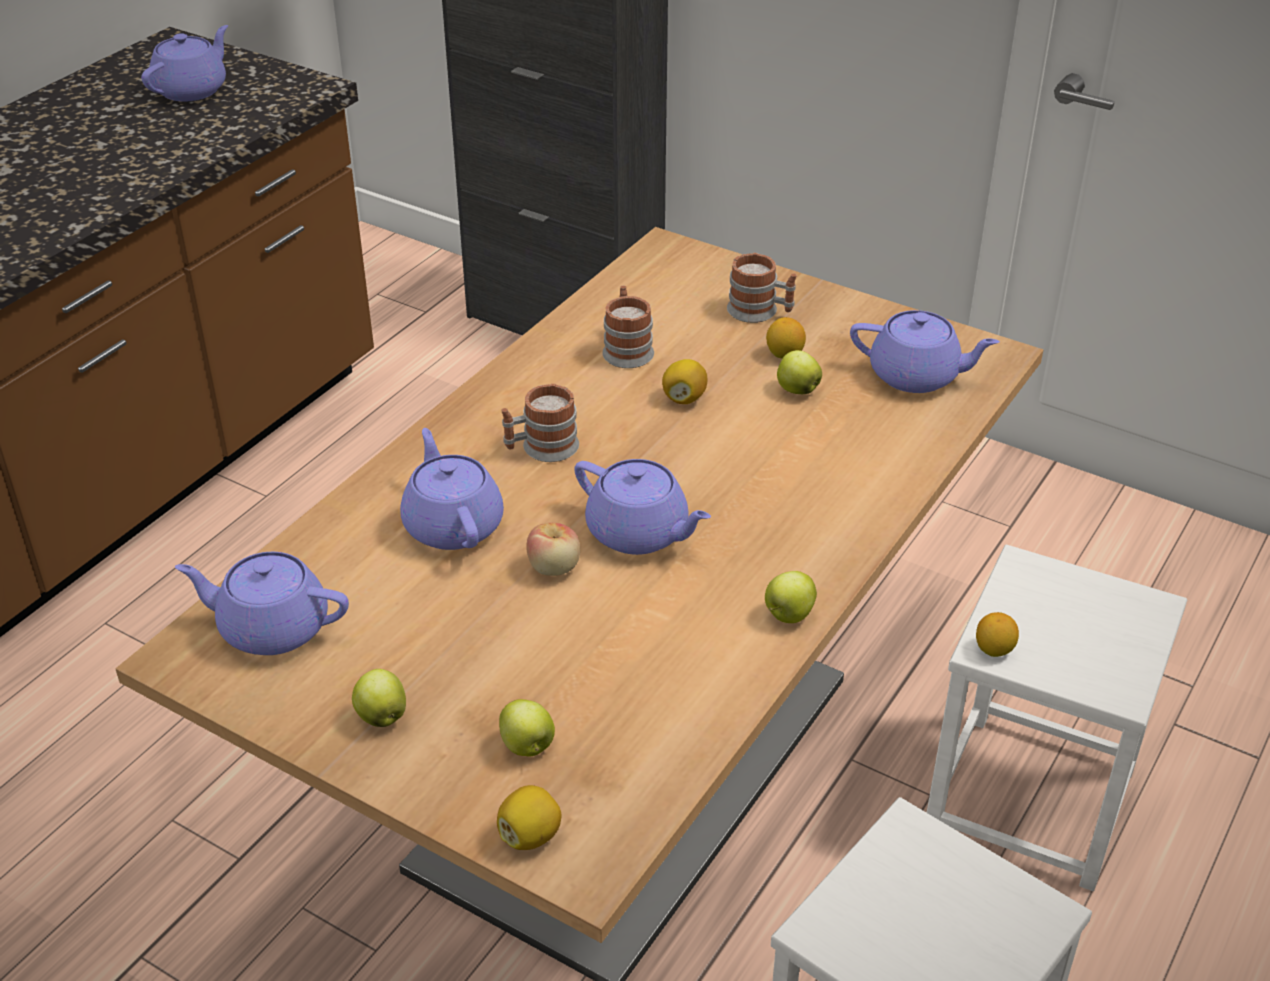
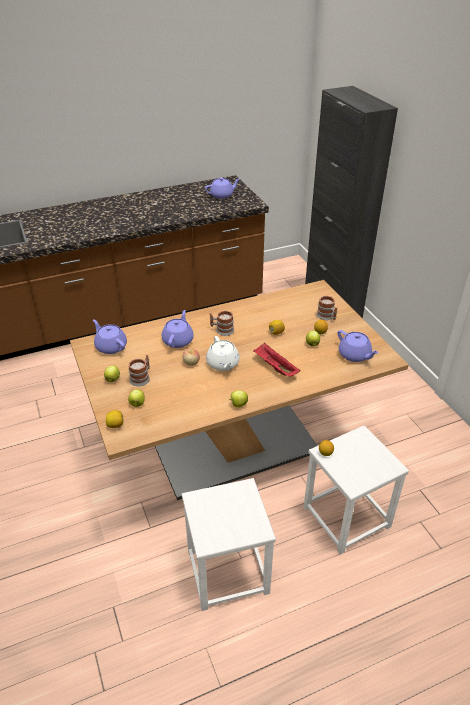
camera: 35 degrees right, 0 degrees up
(627, 349) = (275, 312): mug -> mug (141, 378)
(639, 533) = (223, 364): purple teapot -> white teapot
(773, 483) = (275, 367): none -> red tray

